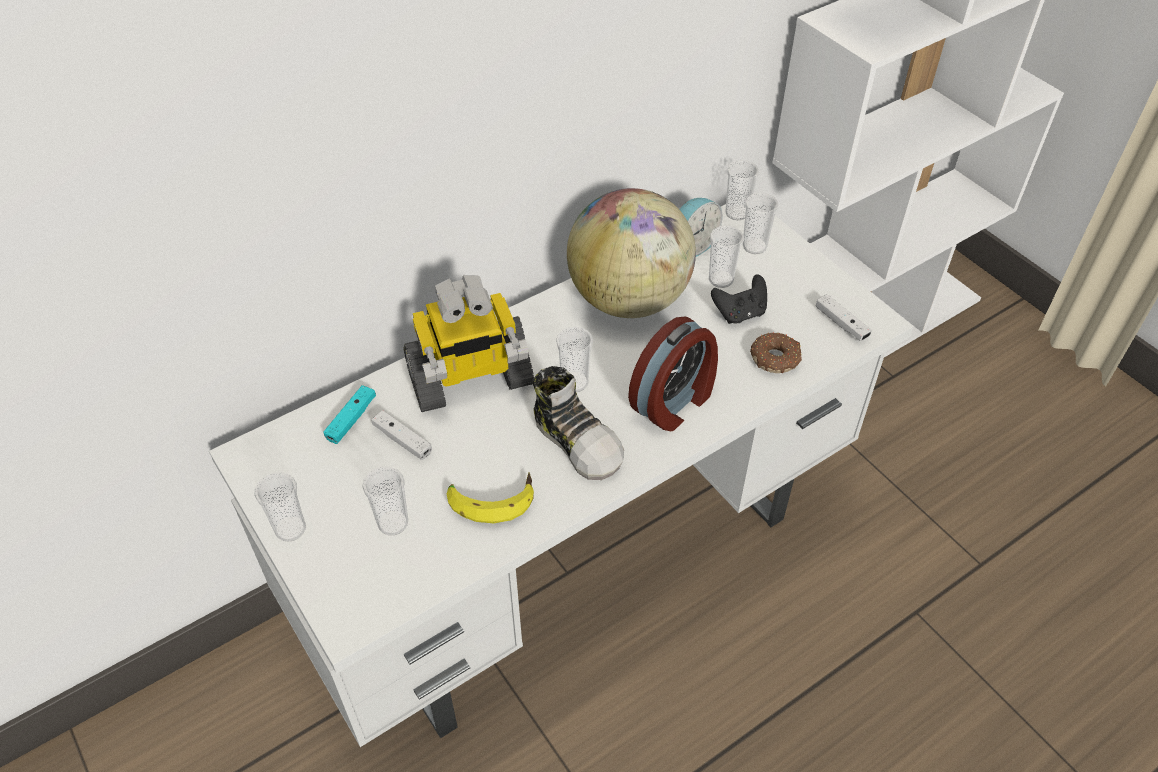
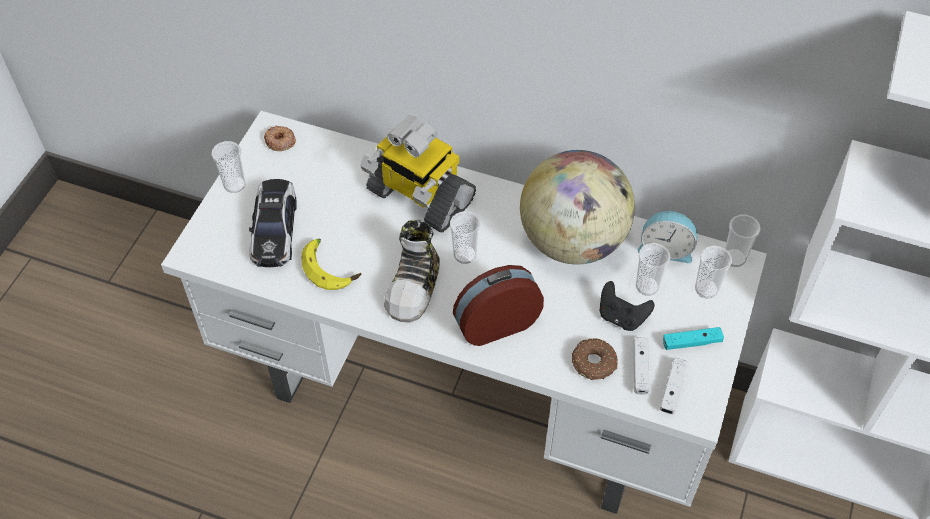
camera: 55 degrees right, 5 degrees up
(273, 455) = (280, 141): none -> donut
(351, 419) = (336, 159): turquoise game controller -> turquoise game controller (691, 342)
(393, 523) = (275, 230): cup -> toy car
(402, 440) = (340, 194): white game controller -> white game controller (640, 369)
(674, 402) = (496, 322): alarm clock -> alarm clock turned 150 degrees clockwise

